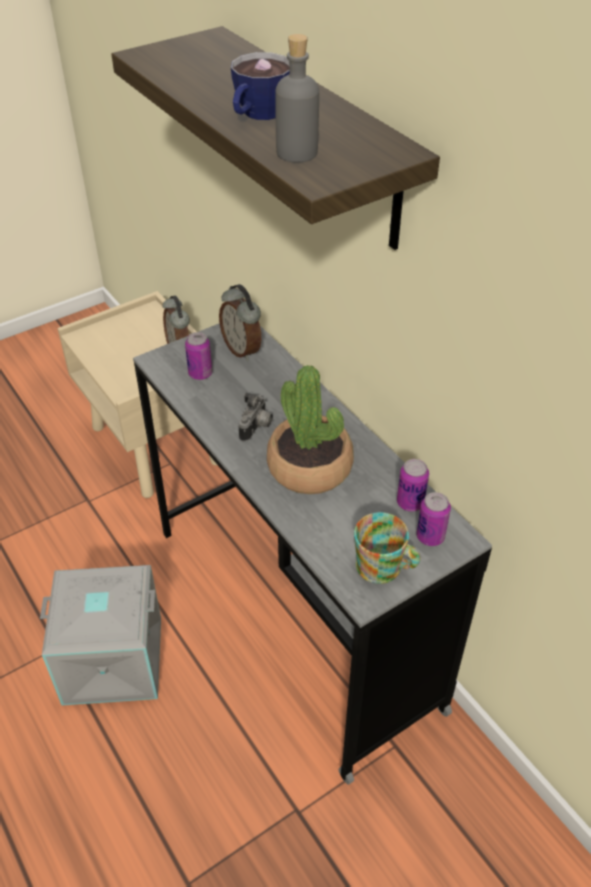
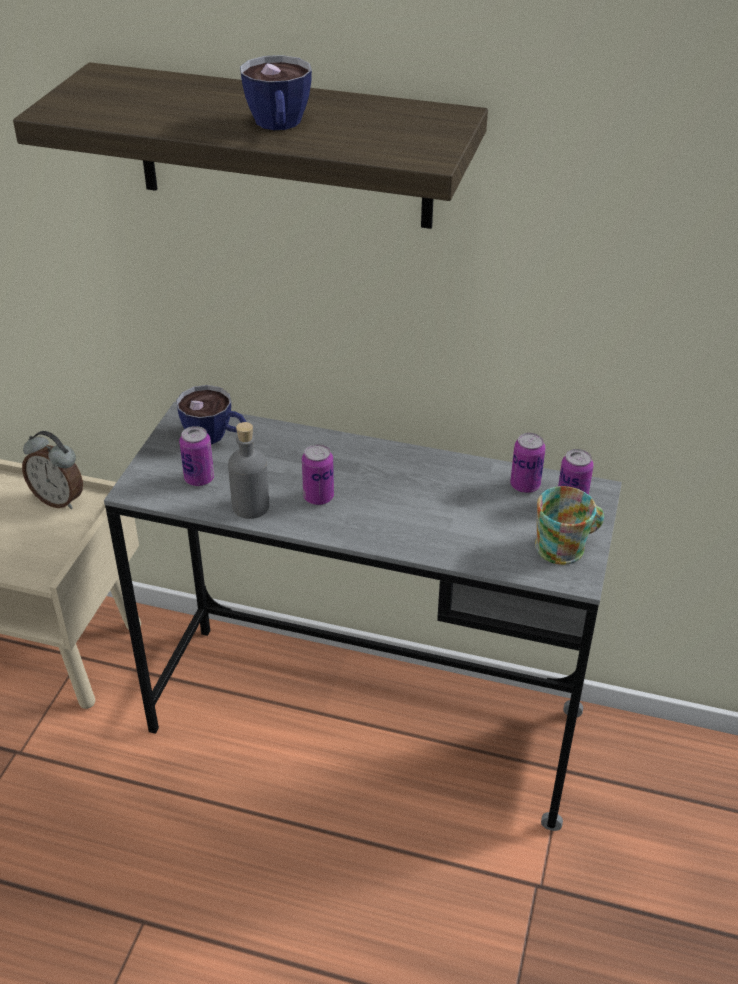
camera: 40 degrees left, 5 degrees down
(112, 662) = (223, 890): grey storage box -> none
(242, 349) = (215, 436): alarm clock -> cup
(257, 428) = (318, 497): camera -> can
(297, 152) = (371, 143): grey bottle -> grey bottle (250, 506)
(310, 467) = (408, 503): potted plant -> none

